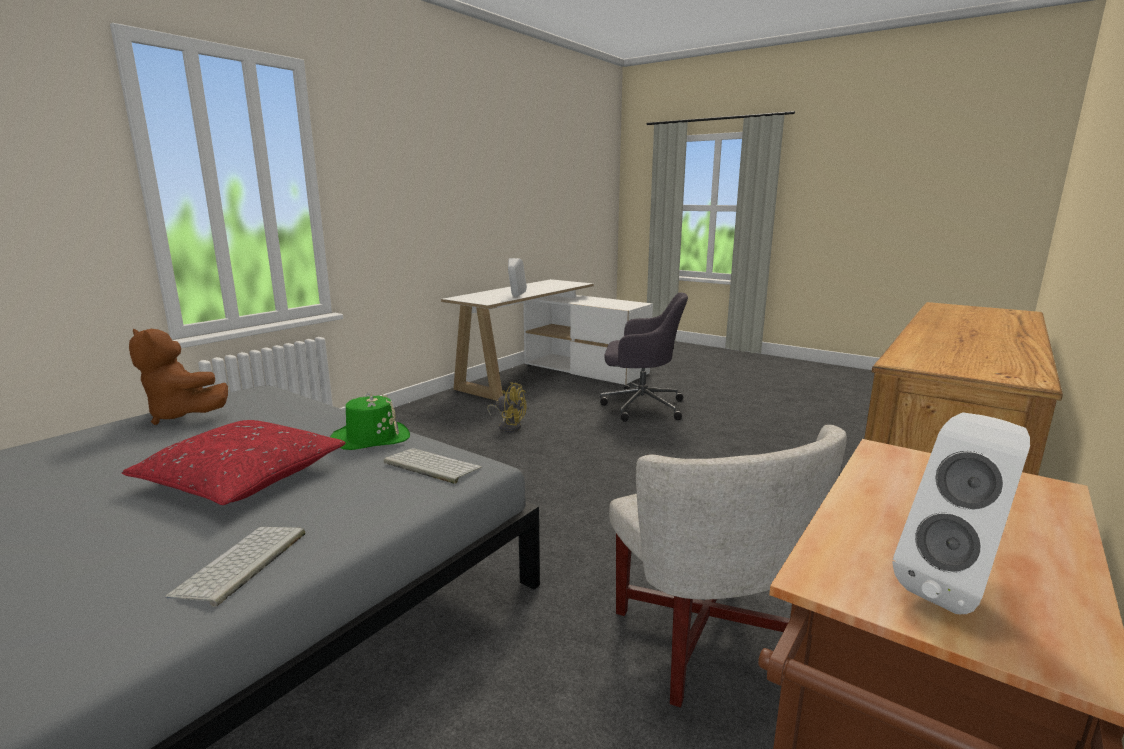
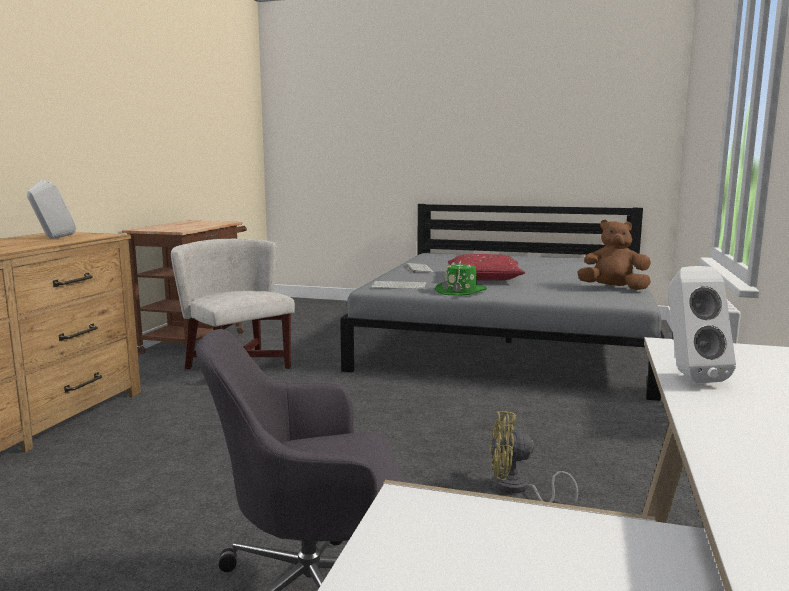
camera: 160 degrees right, 5 degrees down
(953, 589) = (201, 222): white speaker -> white speaker (53, 238)

